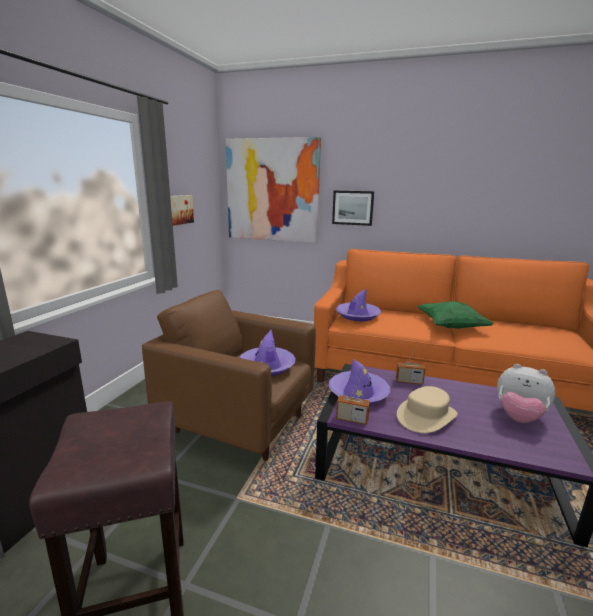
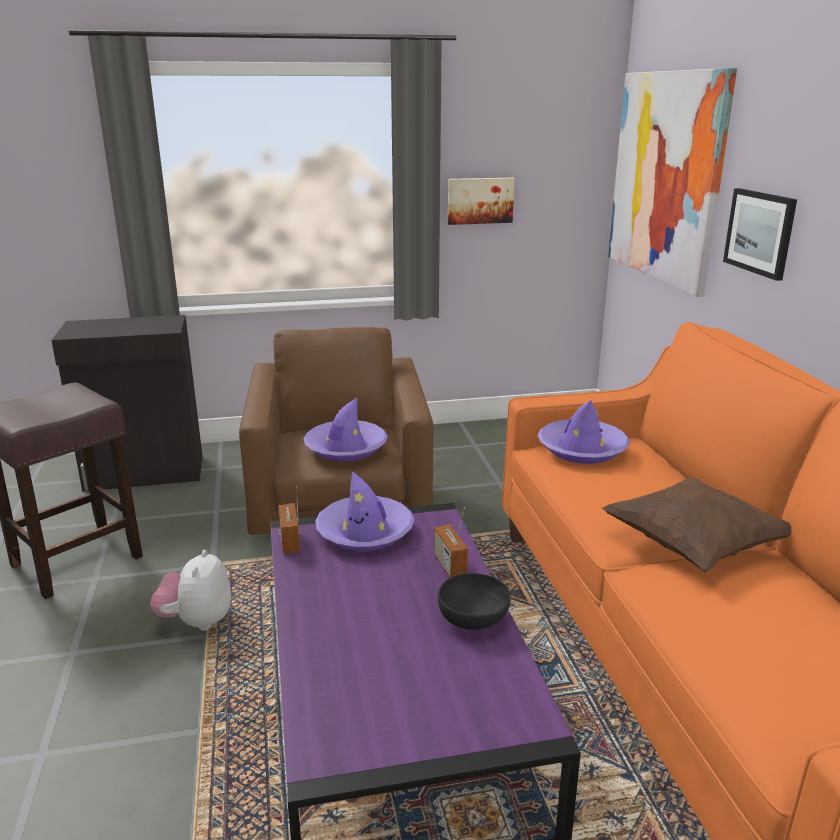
camera: 60 degrees right, 5 degrees up
(426, 416) = (349, 597): beige hat -> none
(451, 326) = (693, 547): green pillow -> brown pillow
(459, 389) = (473, 618): none -> black bowl
(519, 417) = (427, 693): plush toy -> plush toy (197, 621)

